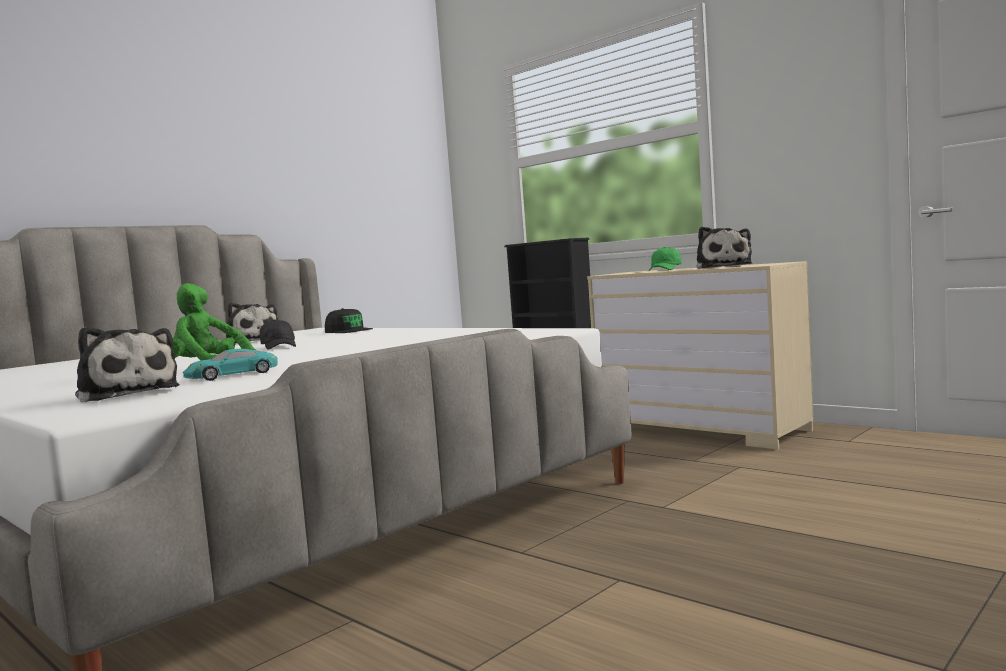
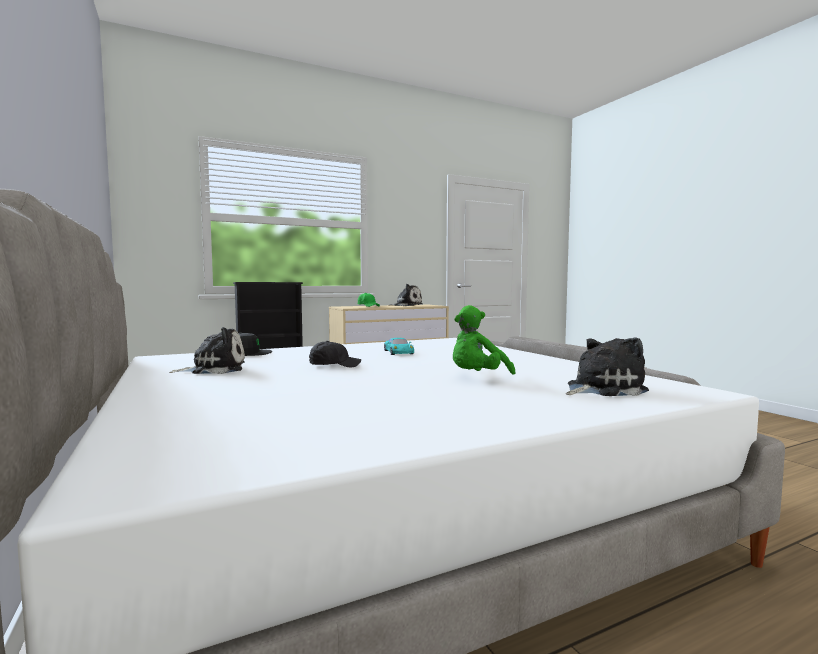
camera: 70 degrees left, 0 degrees up
(232, 375) = (537, 374): turquoise toy car -> turquoise toy car (398, 352)

